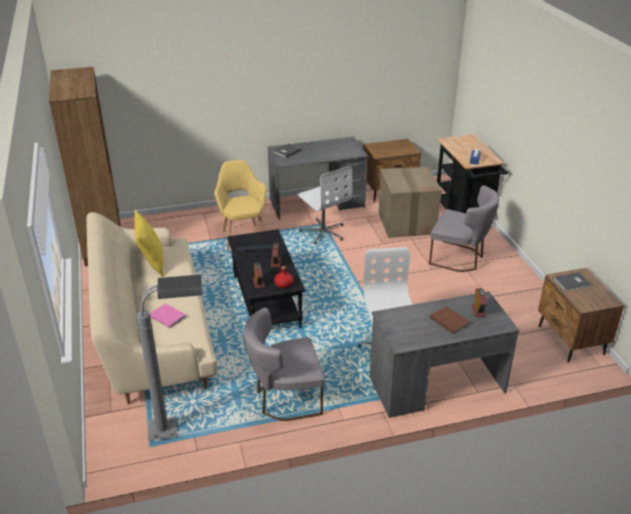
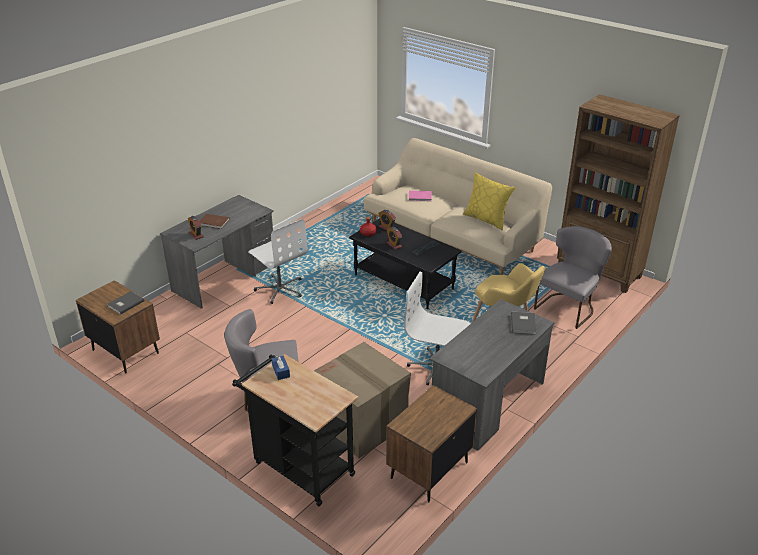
camera: 145 degrees right, 0 degrees up
(182, 427) = (362, 205): grey floor lamp -> none
(284, 399) = (320, 235): grey chair -> grey chair (568, 307)

